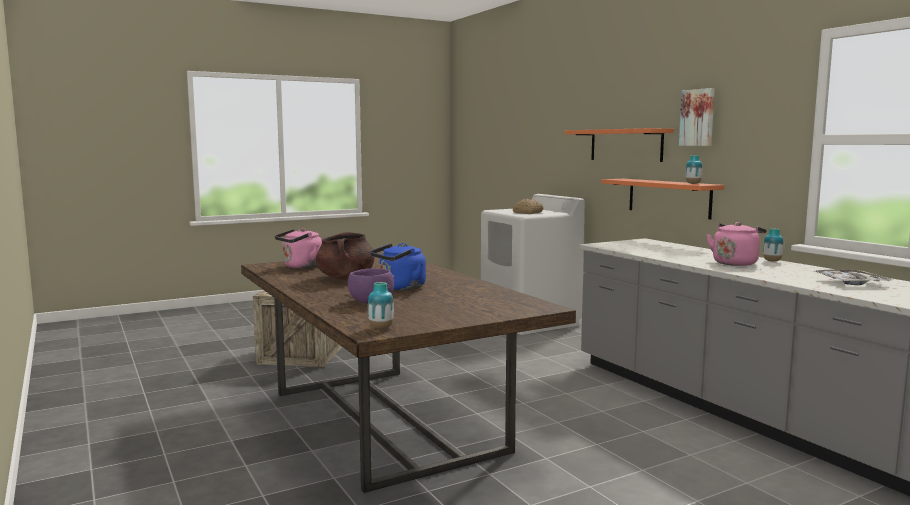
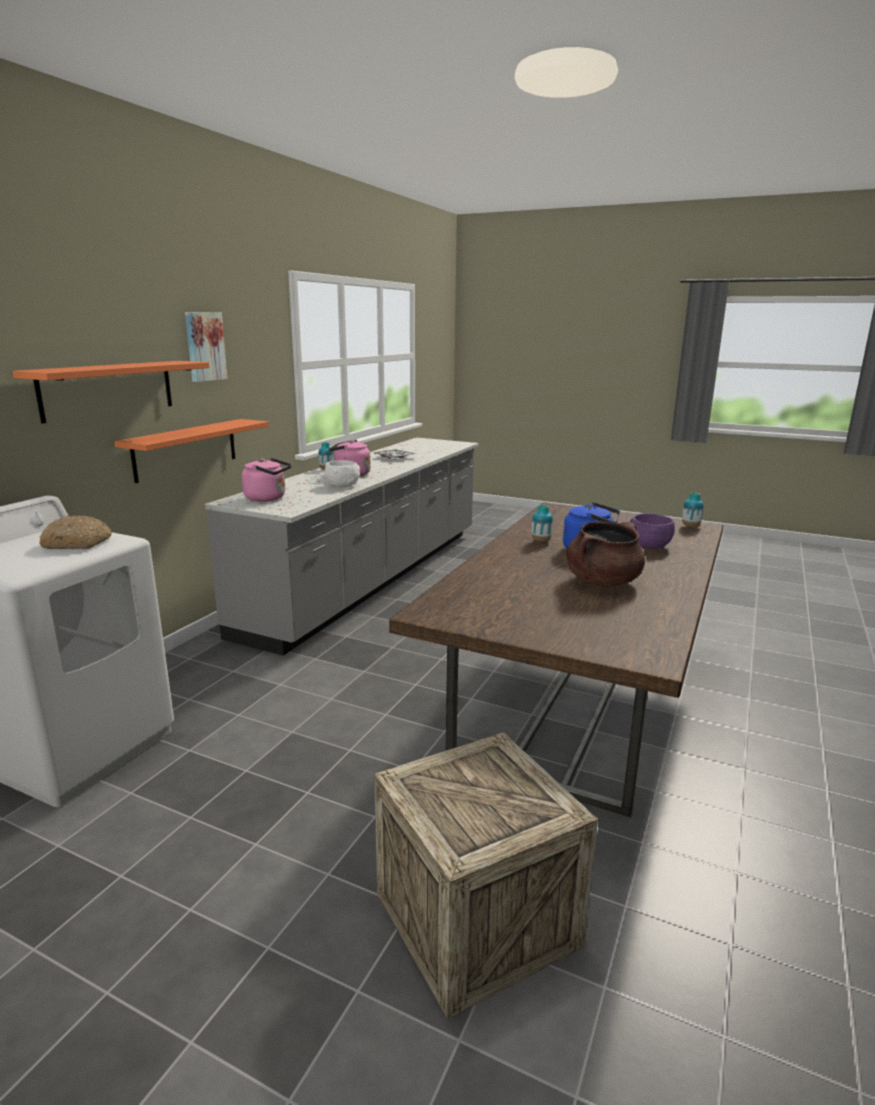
camera: 125 degrees left, 10 degrees up
(301, 267) = (605, 629): pink kettle -> pink kettle (268, 498)
(679, 257) = (342, 485): none -> white bowl
(693, 184) = (240, 422): vase -> vase (541, 541)

